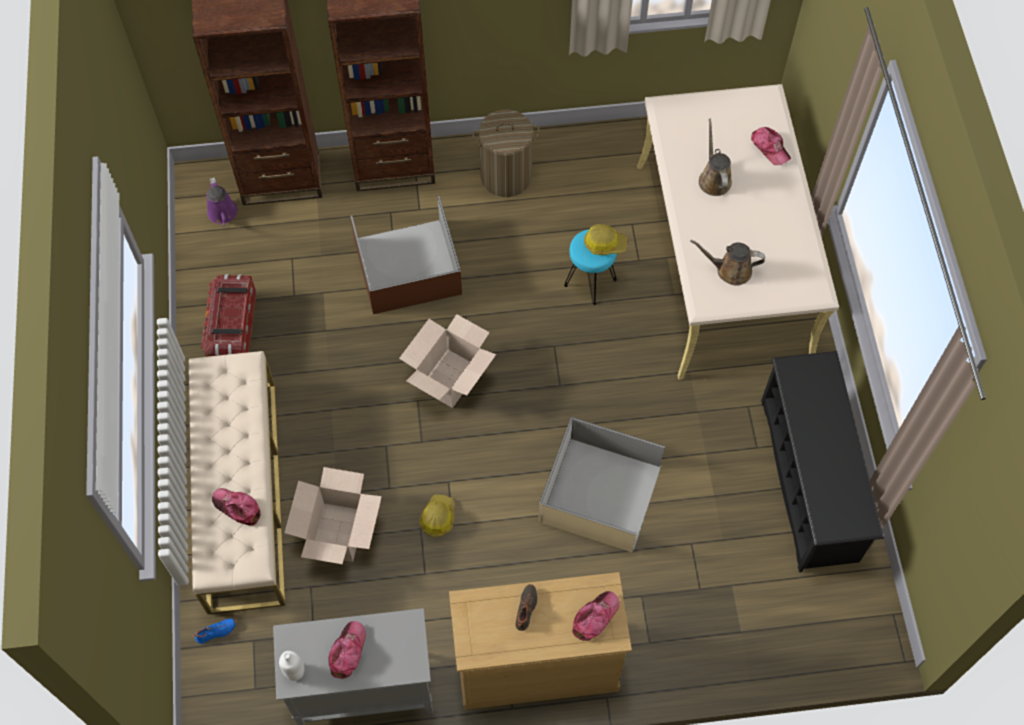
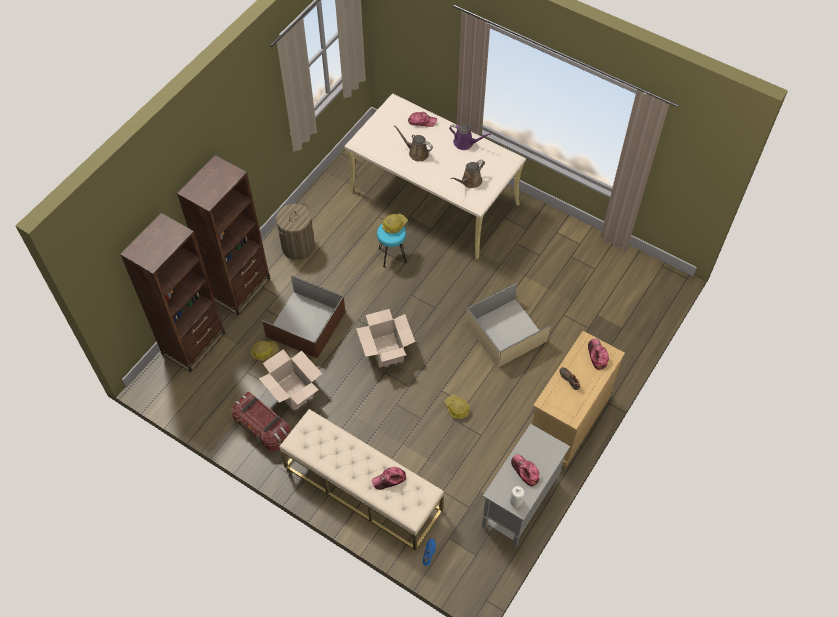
camera: 50 degrees left, 5 degrees down
(223, 214) = (186, 385): purple watering can -> purple watering can (465, 143)
(333, 254) = (264, 351): none -> hard hat
(337, 532) = (424, 458): cardboard box -> cardboard box (293, 391)
(809, 480) = (573, 248): black shoe rack -> none

